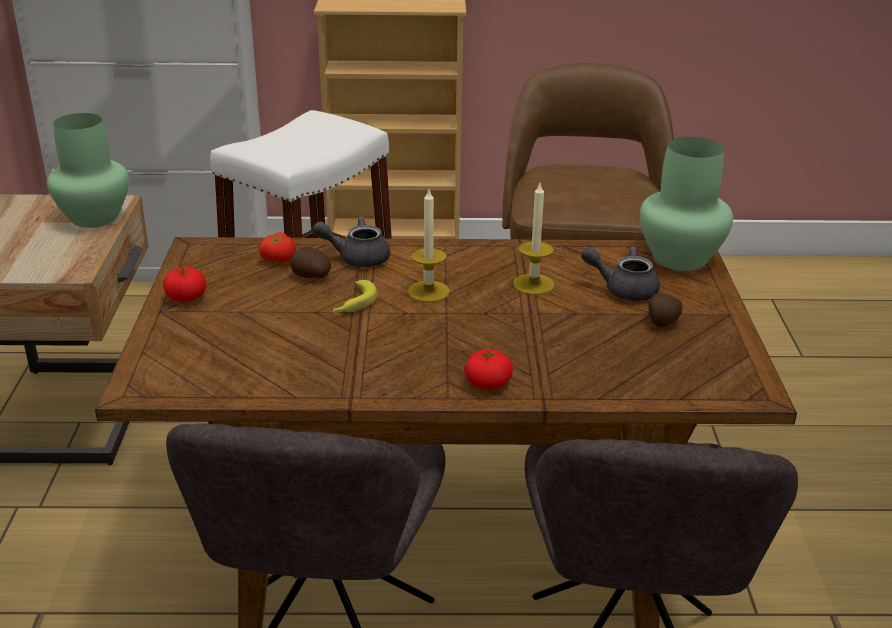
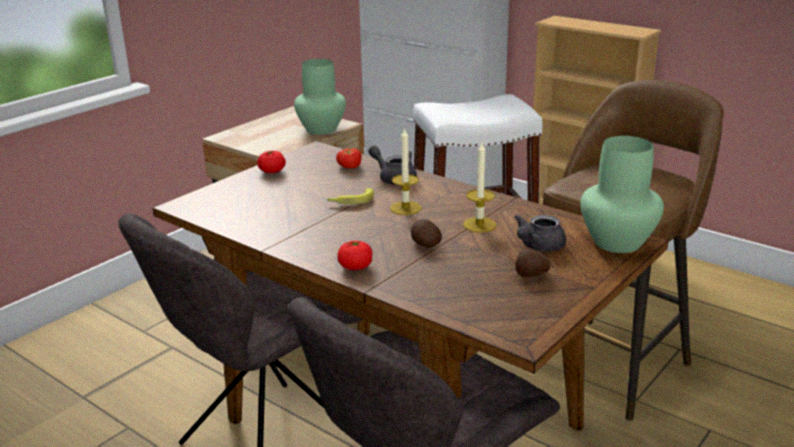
camera: 40 degrees right, 5 degrees down
(311, 277) = (352, 180): potato -> potato (424, 245)
(623, 289) = (538, 247): grey teapot -> grey teapot turned 105 degrees counterclockwise

